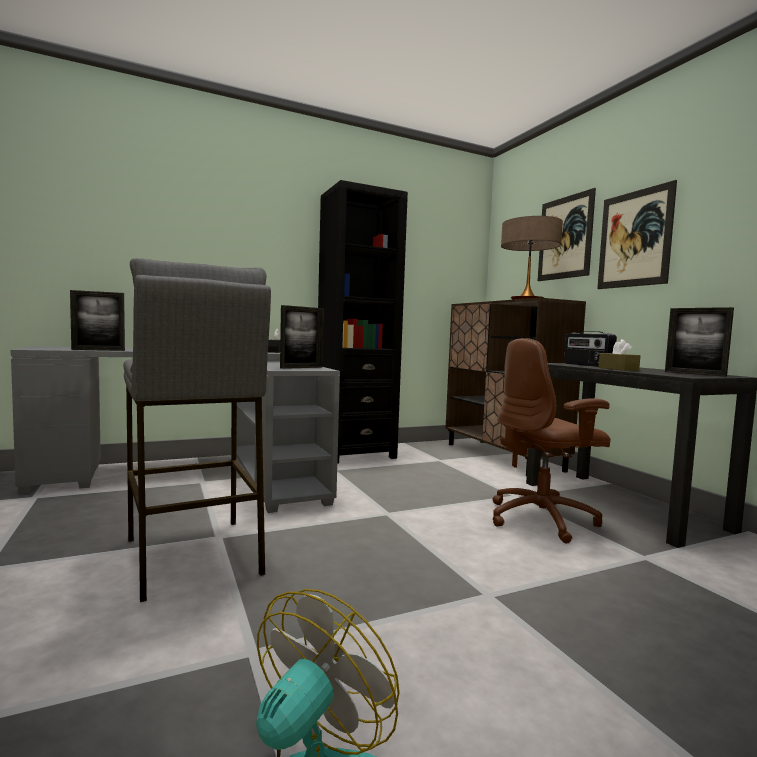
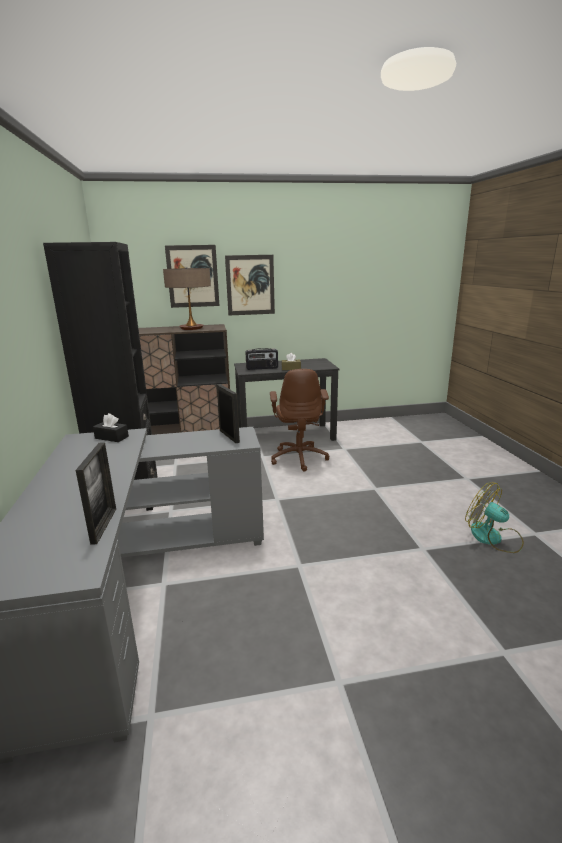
camera: 75 degrees left, 15 degrees up
(193, 556) = (328, 574): grey stool -> none
(694, 374) = (315, 363): picture frame -> none

